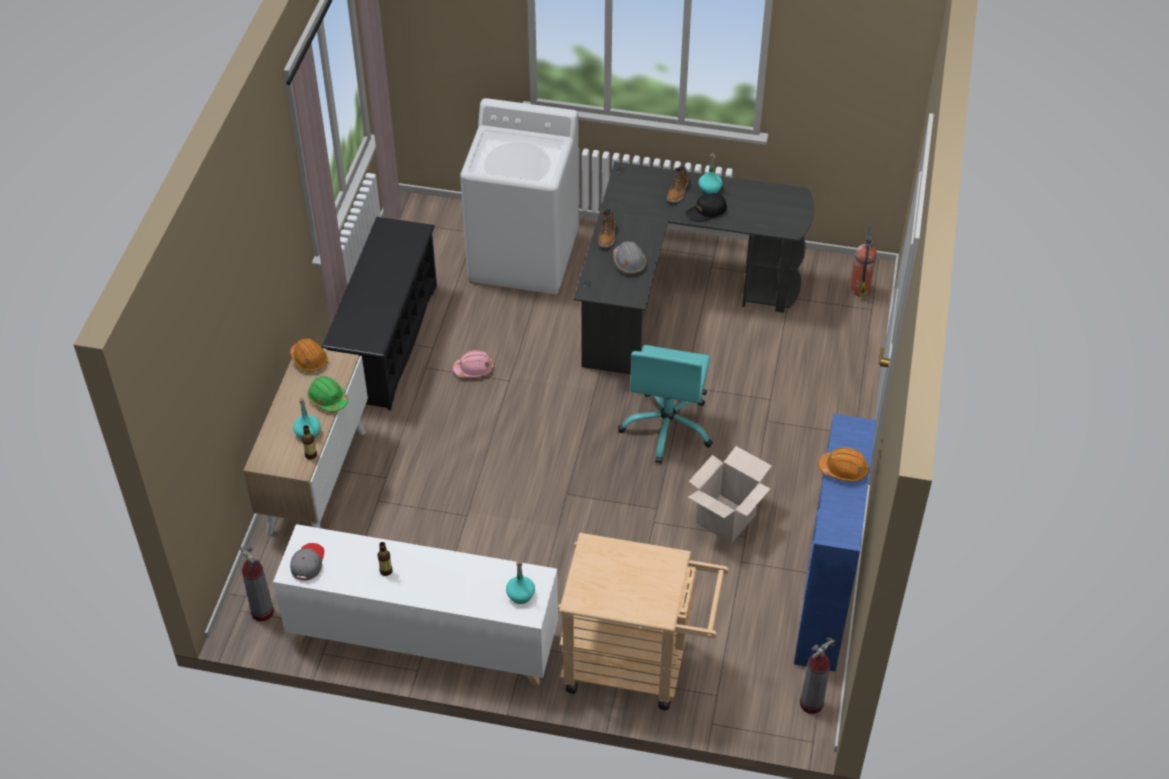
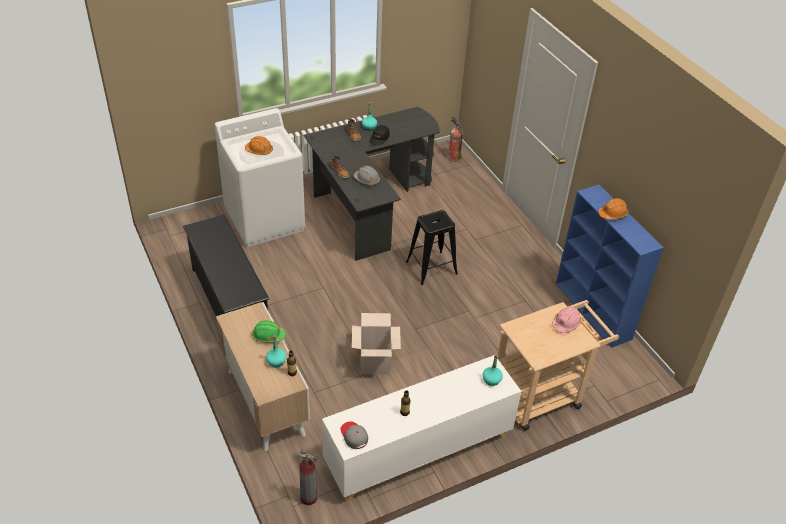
camera: 40 degrees left, 5 degrees down
(309, 360) = (232, 320): orange hard hat -> orange hard hat (259, 150)
(474, 369) = (297, 291): pink hard hat -> pink hard hat (566, 323)
(667, 427) = (432, 268): turquoise office chair -> black stool
(726, 519) = (507, 297): cardboard box -> cardboard box (375, 362)
(811, 704) = (639, 361): fire extinguisher -> none

